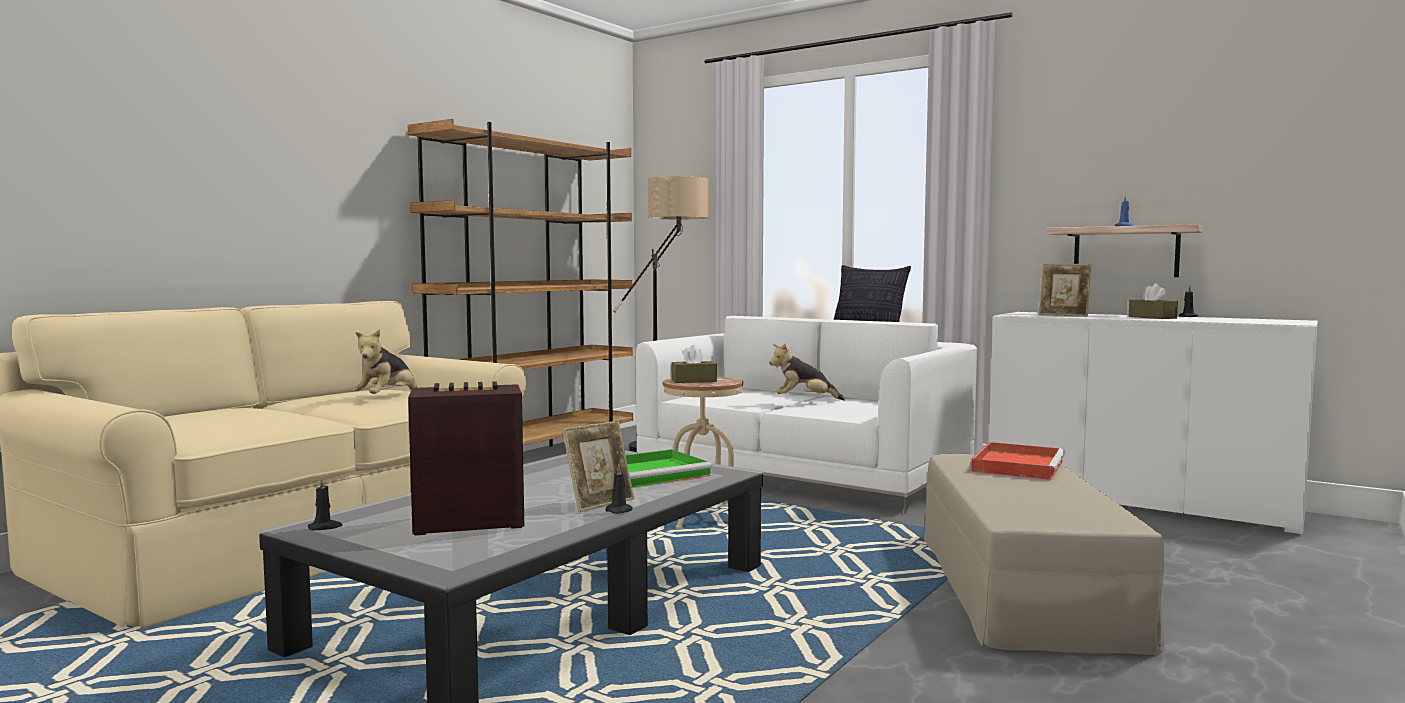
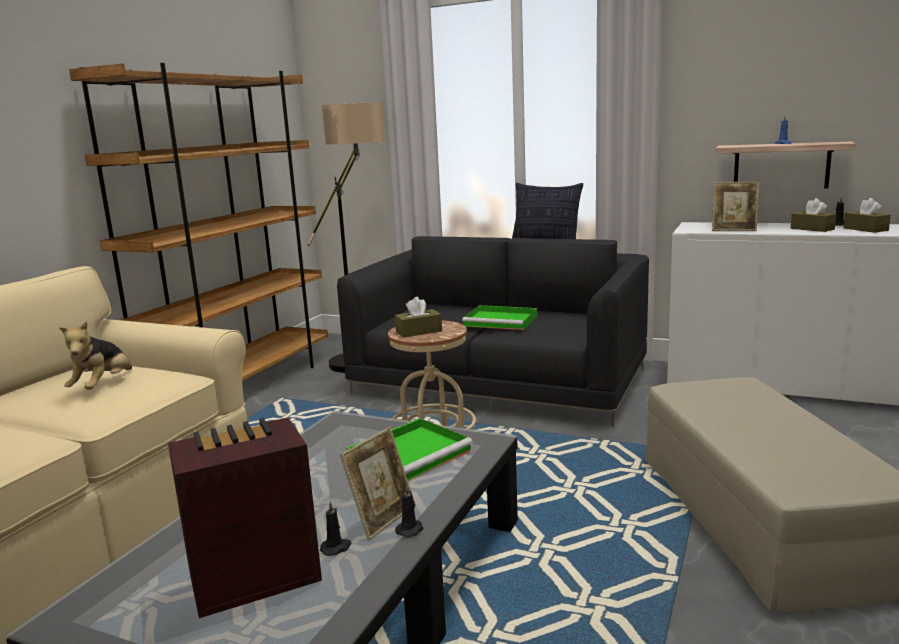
camera: 10 degrees left, 10 degrees up
(325, 527) = (87, 616): black candle -> black candle (336, 548)
(804, 400) = (502, 321): plush toy -> green tray
(804, 473) = (500, 381): white sofa -> black sofa
(1017, 465) = (740, 397): red tray -> none
(1212, 319) = (865, 229): none -> brown tissue box

